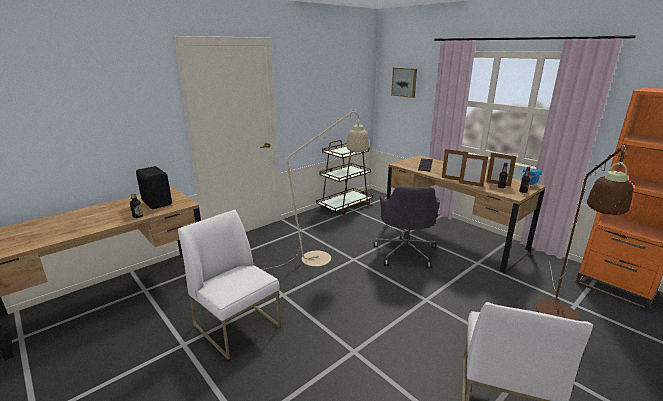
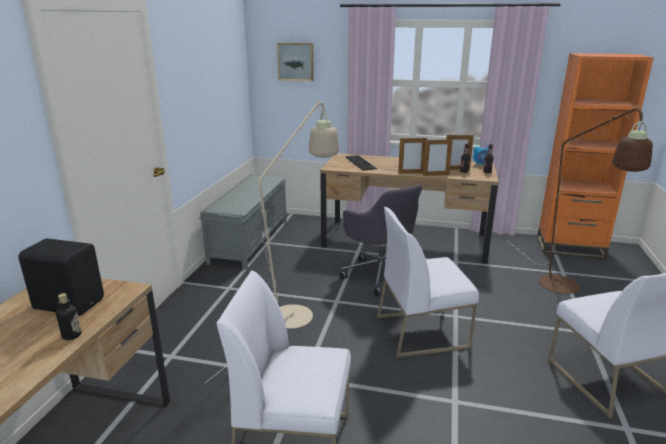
camera: 35 degrees left, 0 degrees up
(345, 206) = (250, 240): brown cart -> grey bench
(387, 299) = (422, 331): none -> white chair

